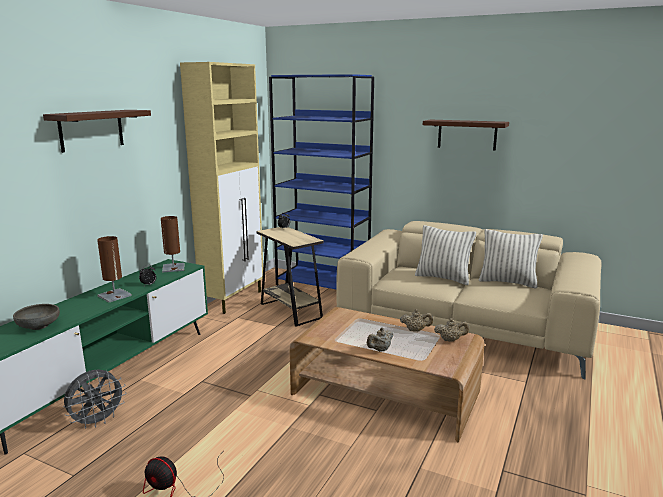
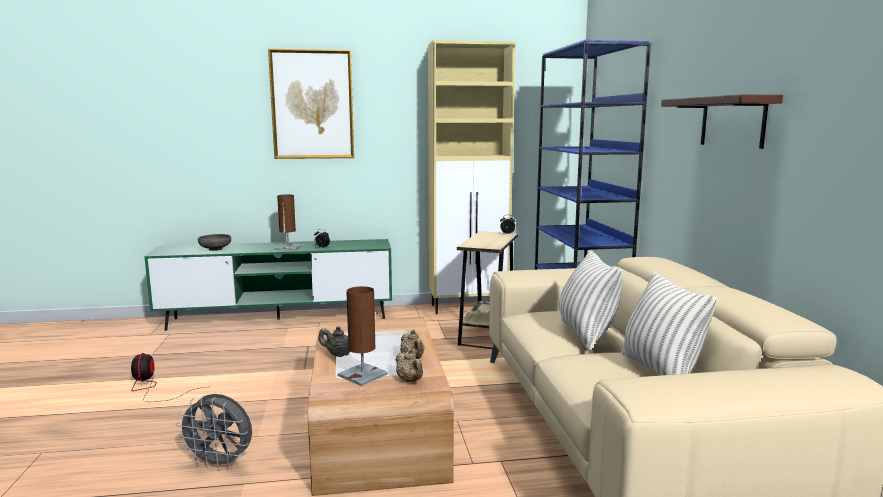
camera: 55 degrees right, 5 degrees down
(91, 130) = (312, 105): shelf -> picture
(97, 421) = (219, 337): grey fan -> grey fan (220, 464)
(173, 268) = (369, 244): brown table lamp -> brown table lamp (362, 375)

